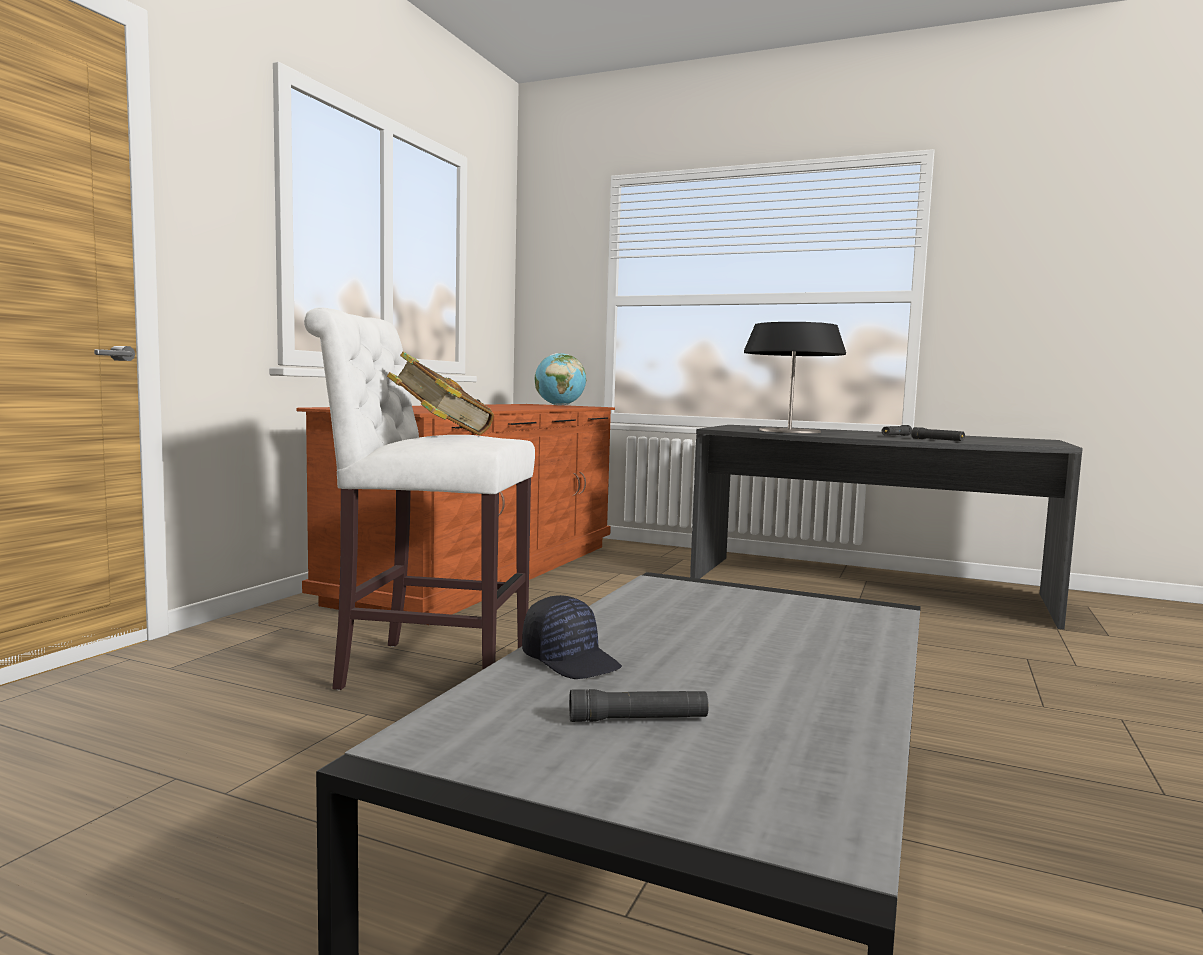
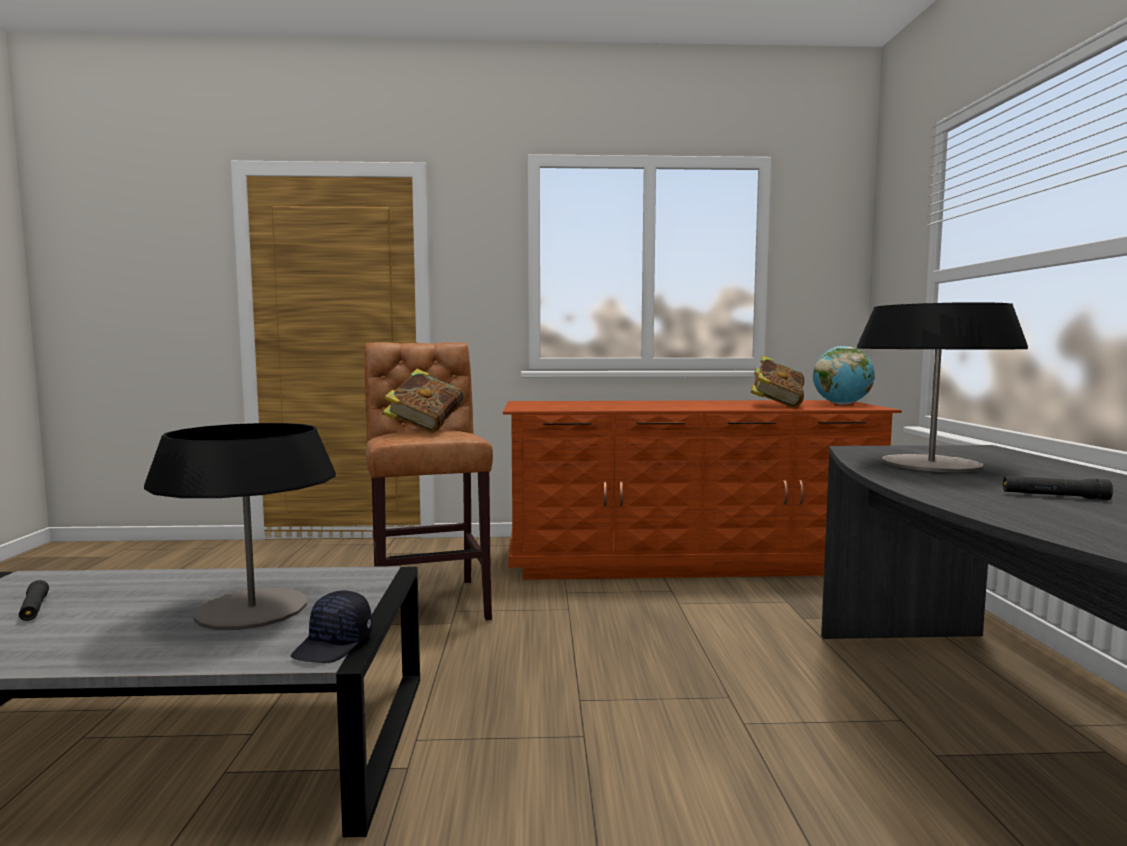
camera: 65 degrees right, 0 degrees up
(425, 670) = (429, 602): white stool -> brown stool
(541, 406) = (776, 405): none -> book
(571, 660) = (149, 582): black cap -> black cap (334, 645)
(739, 623) = (252, 609): none -> table lamp
(937, 440) = (1021, 514): black flashlight -> none

